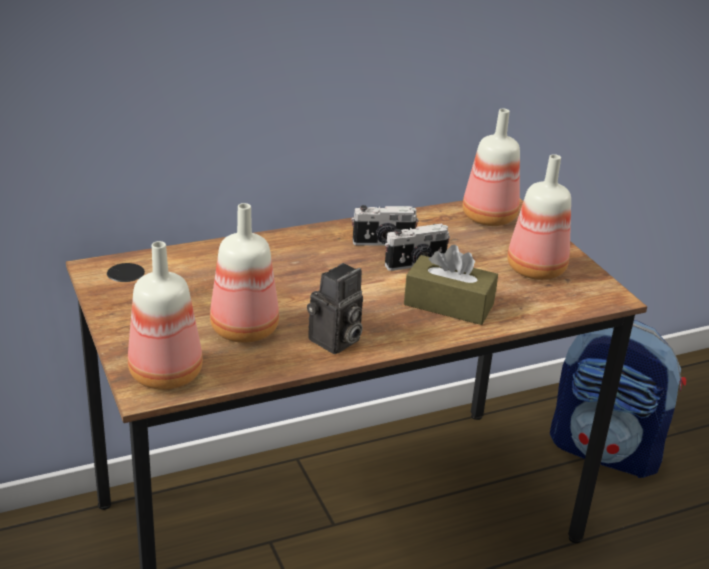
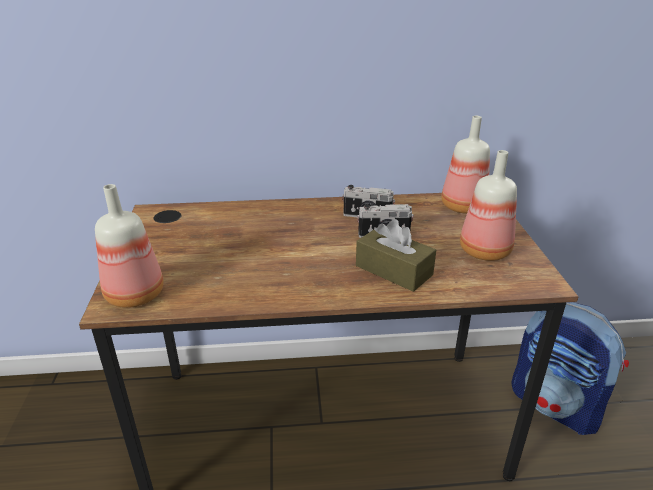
camera: 20 degrees right, 0 degrees up
(243, 328) = (218, 267): bottle -> none
(334, 342) = (281, 288): camera -> none

